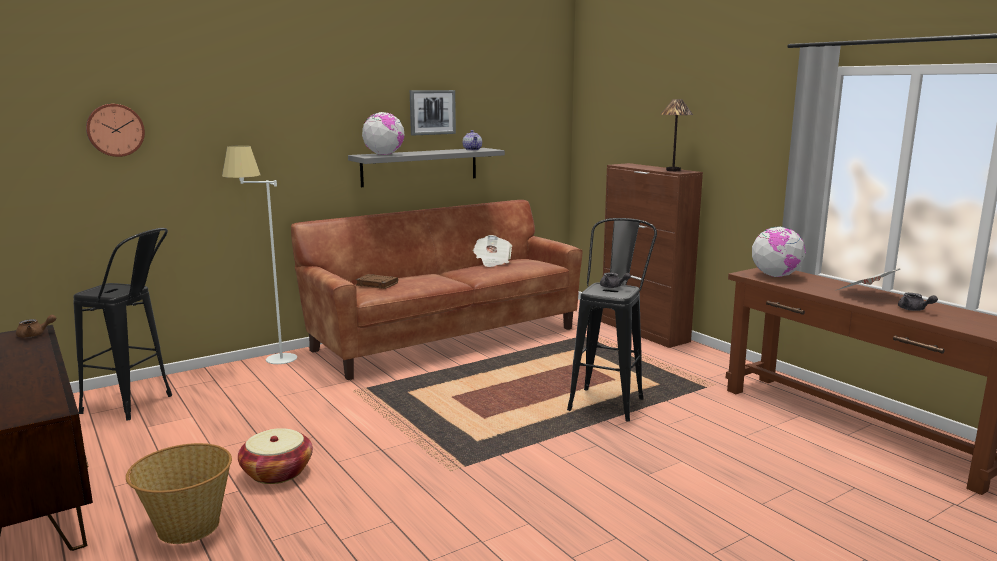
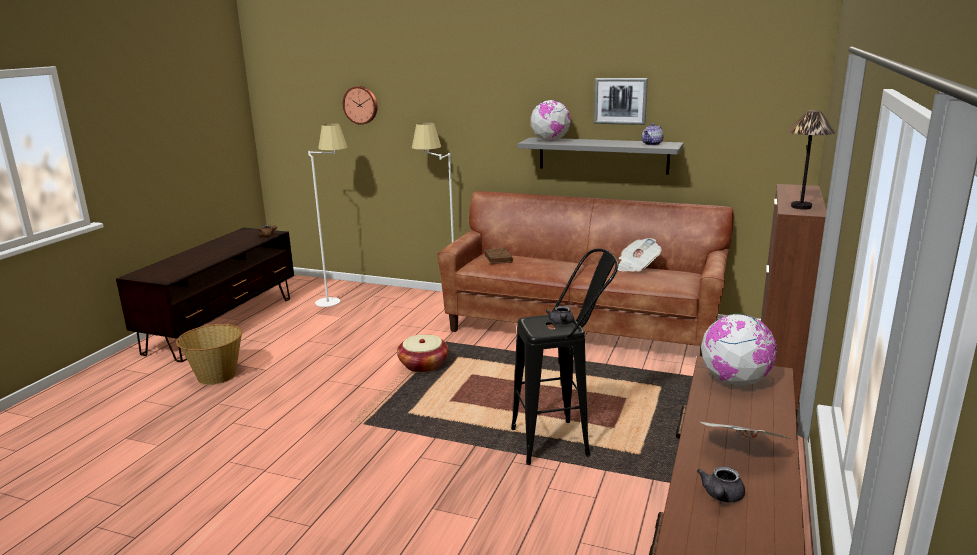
camera: 55 degrees right, 5 degrees up
(137, 406) = (338, 299): black stool -> white floor lamp
(277, 472) = (296, 369): basket -> basket (423, 365)

